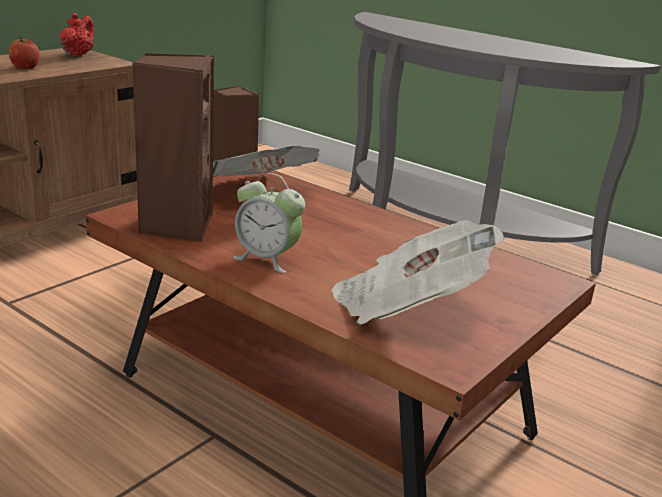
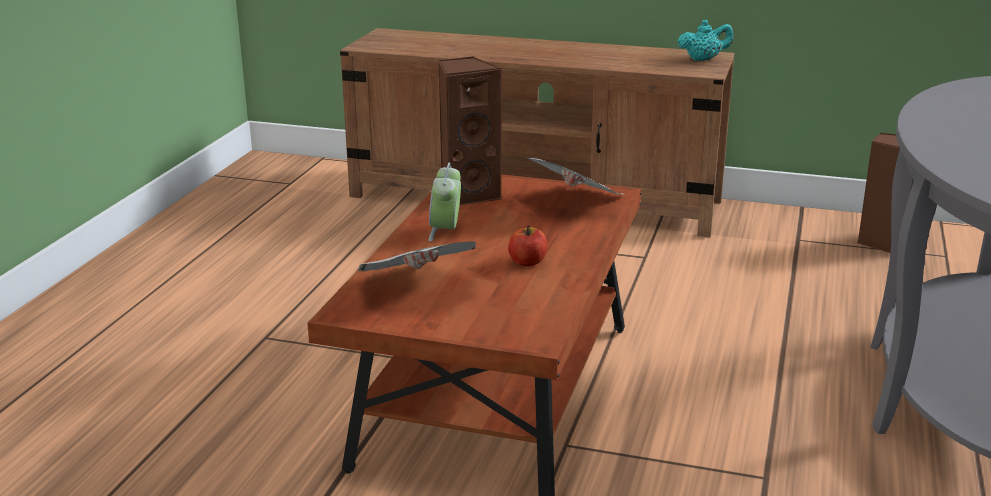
camera: 70 degrees right, 0 degrees up
(25, 67) = (629, 60): apple -> apple (527, 262)
(78, 55) = (703, 59): red teapot -> turquoise teapot

